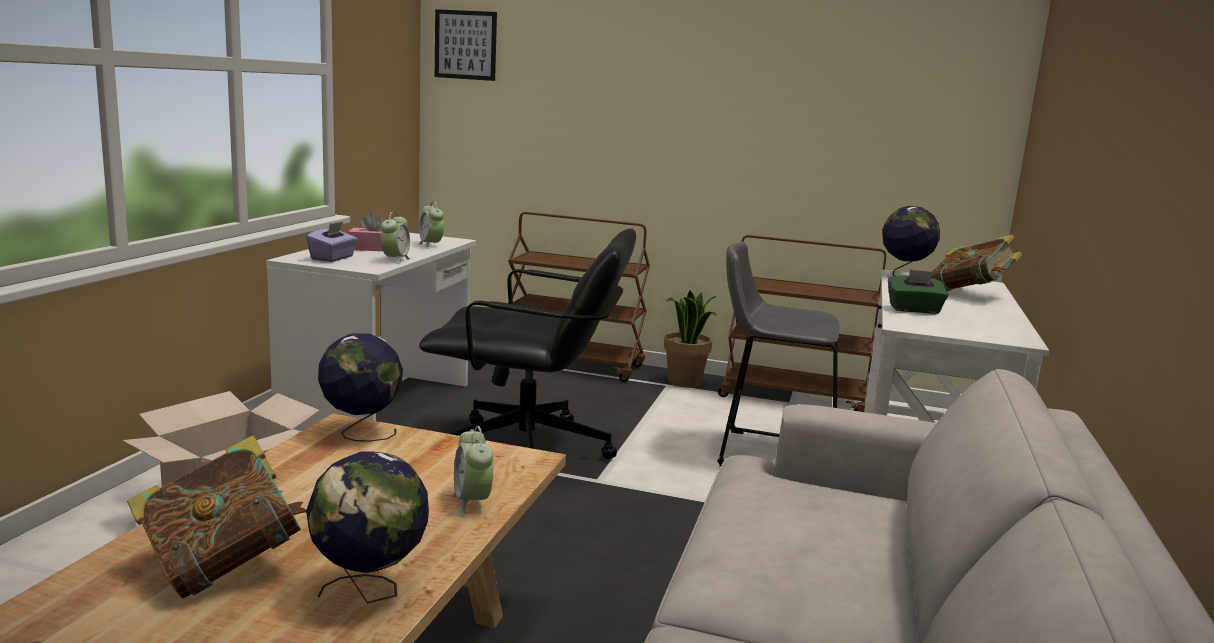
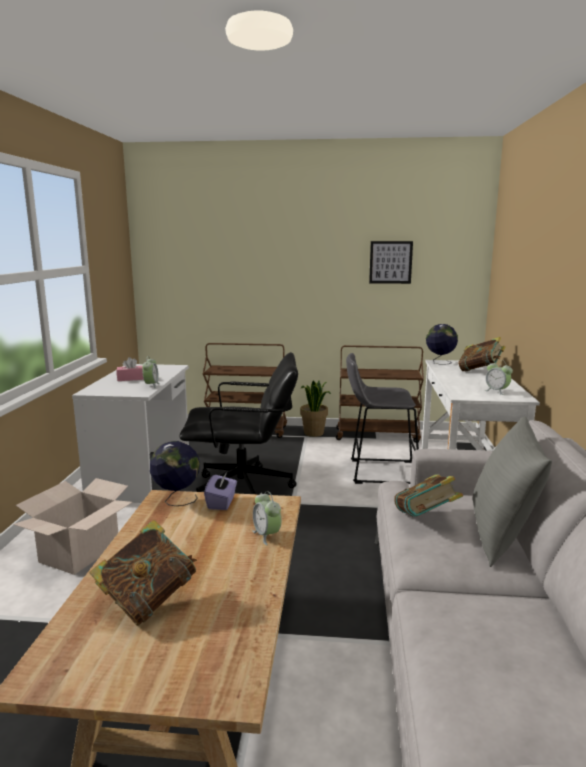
camera: 10 degrees left, 0 degrees up
(333, 258) = (112, 388): purple tissue box -> purple tissue box (221, 502)
(369, 592) = (242, 601): globe -> none
(431, 245) = (164, 372): alarm clock -> alarm clock (497, 391)
(465, 45) = (160, 244): picture -> picture (390, 262)
(763, 519) = (425, 519): none -> book
(892, 565) = (502, 536): none -> grey pillow
(914, 310) = (459, 385): green tissue box -> none

